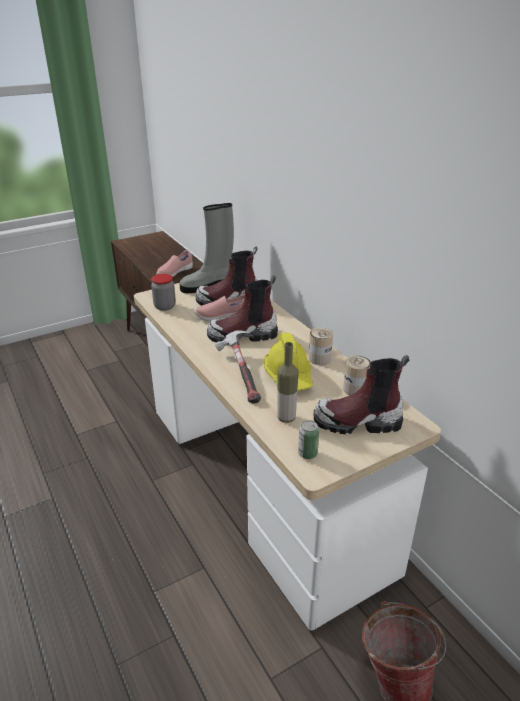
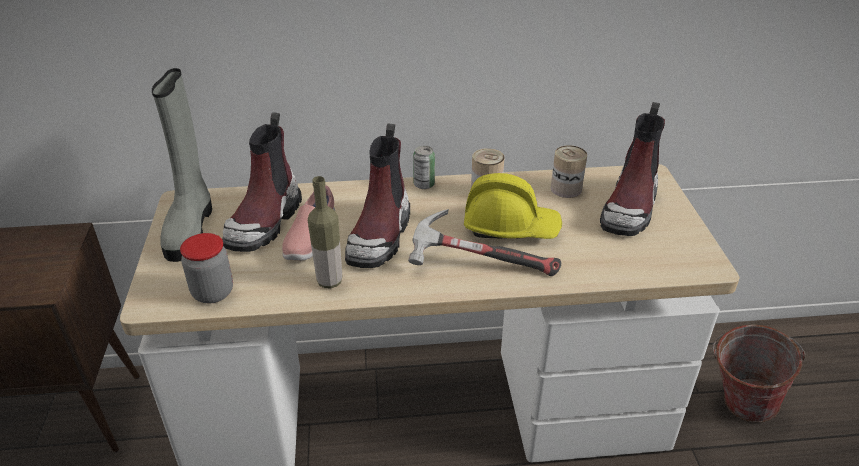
camera: 65 degrees left, 5 degrees up
(174, 273) = (39, 267): pink shoe -> none
(286, 418) = (600, 256): bottle -> bottle (329, 281)
(307, 454) = (675, 261): can -> can (424, 184)

